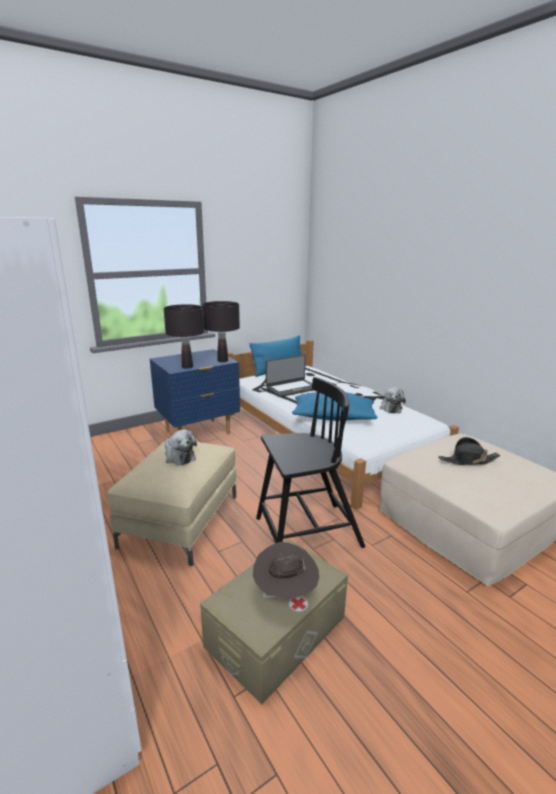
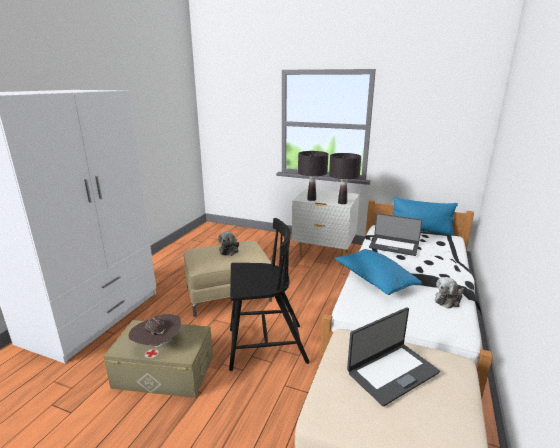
camera: 55 degrees right, 0 degrees up
(198, 432) = (324, 255): blue nightstand -> white nightstand
(306, 533) = (265, 346): black chair -> black chair turned 45 degrees counterclockwise
(468, 460) = (392, 372): black hat -> laptop

